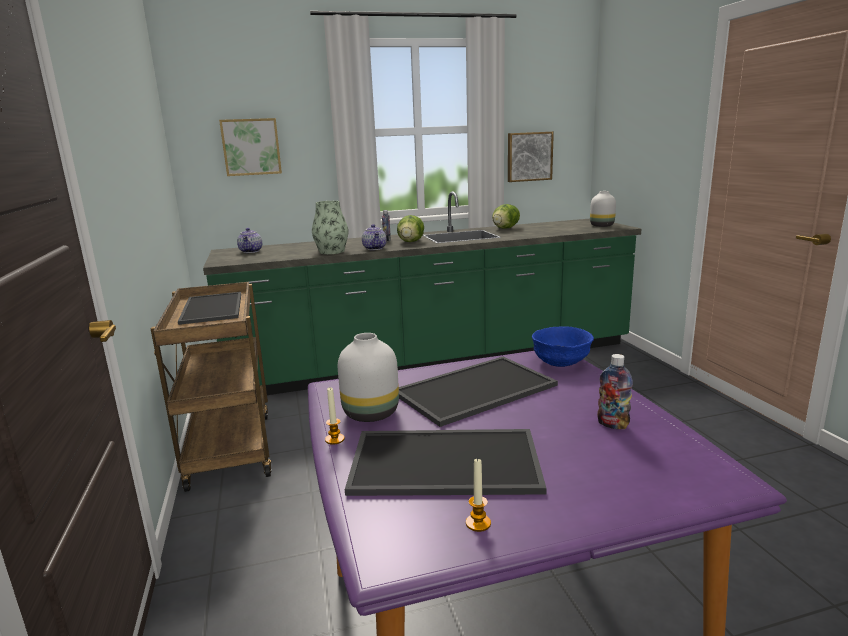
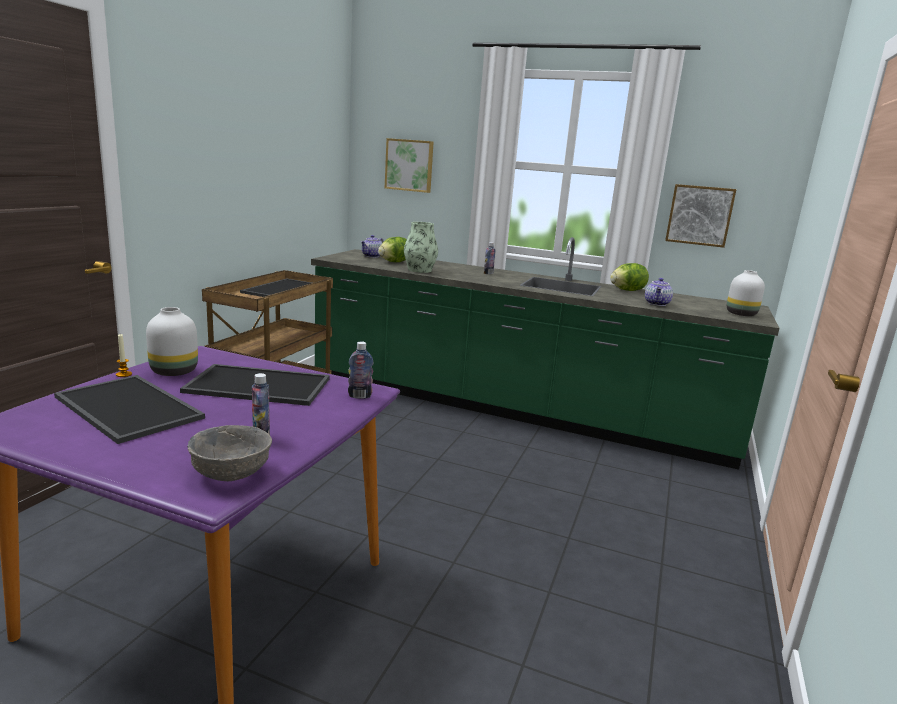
camera: 35 degrees right, 0 degrees up
(375, 248) = (457, 276): teapot -> teapot (657, 304)
(411, 242) = (501, 279): lettuce -> lettuce (394, 262)
(478, 523) = (57, 436): candle -> none
(561, 362) = (360, 396): blue bowl -> bottle
(687, 460) = (230, 474): none -> grey bowl

